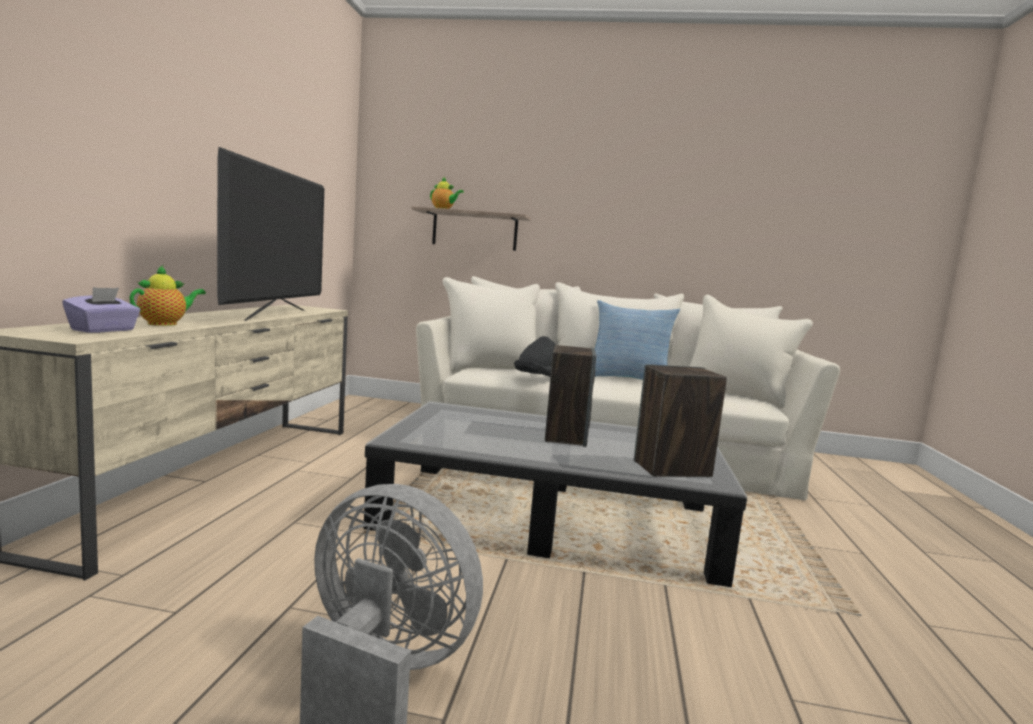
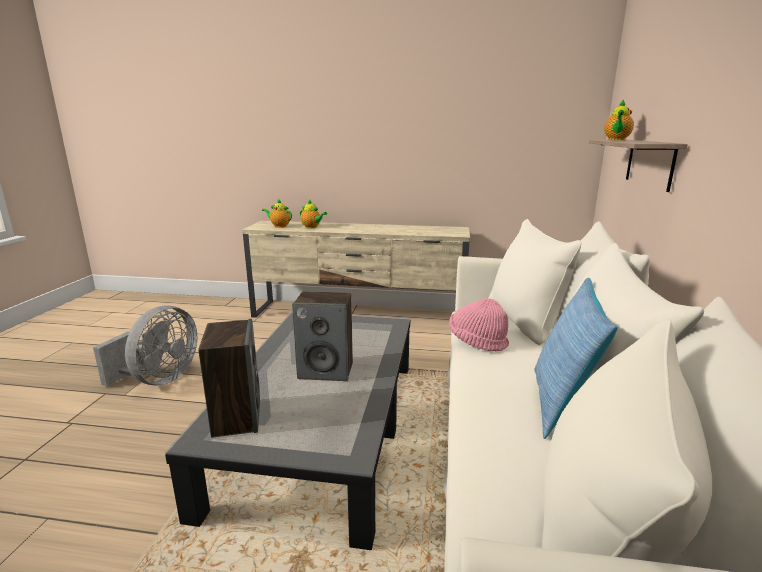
camera: 90 degrees right, 10 degrees up
(103, 330) = (279, 226): purple tissue box -> teapot
(276, 315) = (388, 231): television -> none
(537, 379) = (477, 341): black hat -> pink hat

